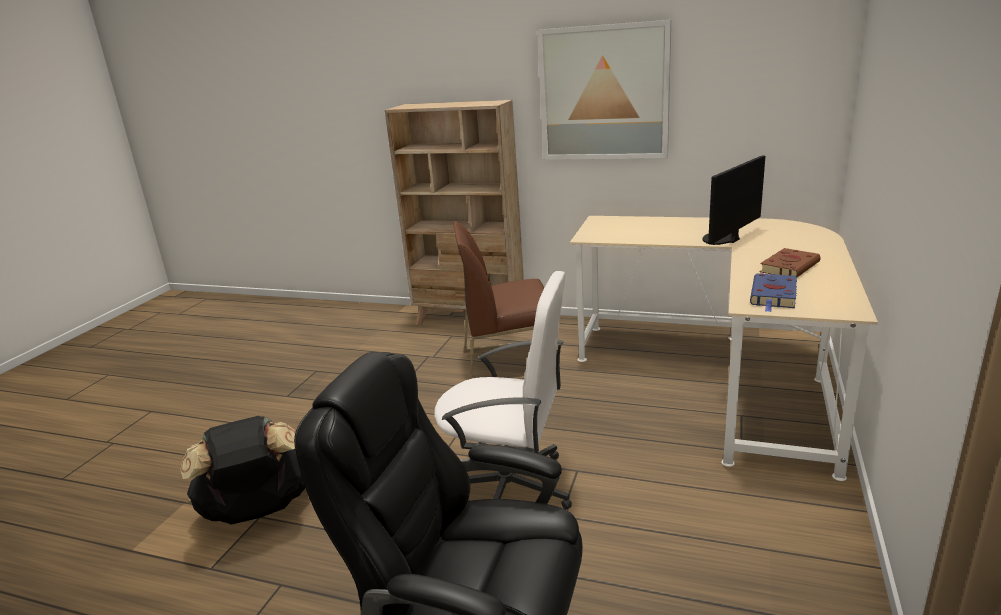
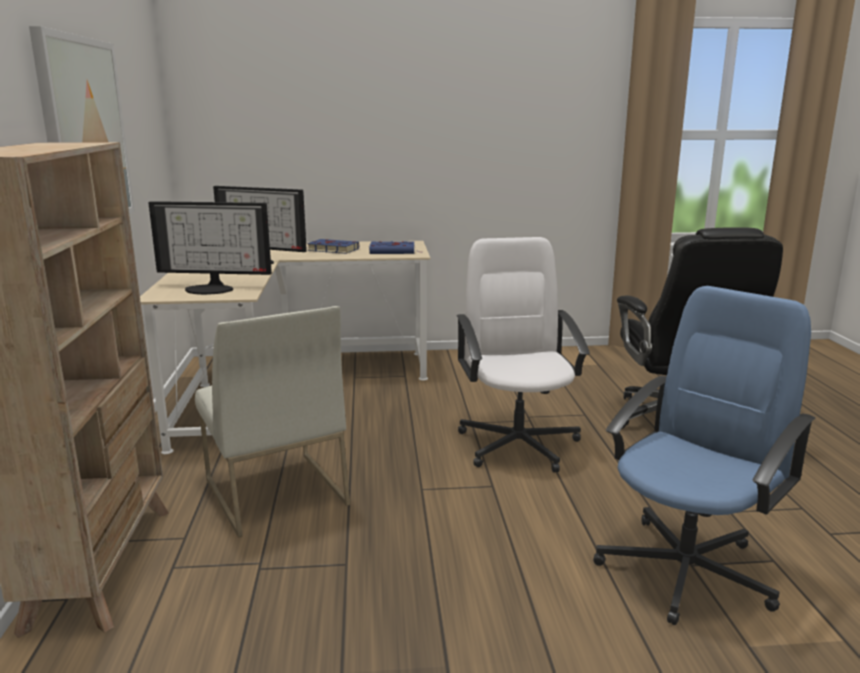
camera: 115 degrees left, 5 degrees down
(258, 511) = (687, 569): black backpack -> blue office chair
(509, 362) = (274, 492): brown chair -> white chair
(614, 229) = (211, 288): none -> monitor
(790, 267) = (332, 250): brown book -> blue book

